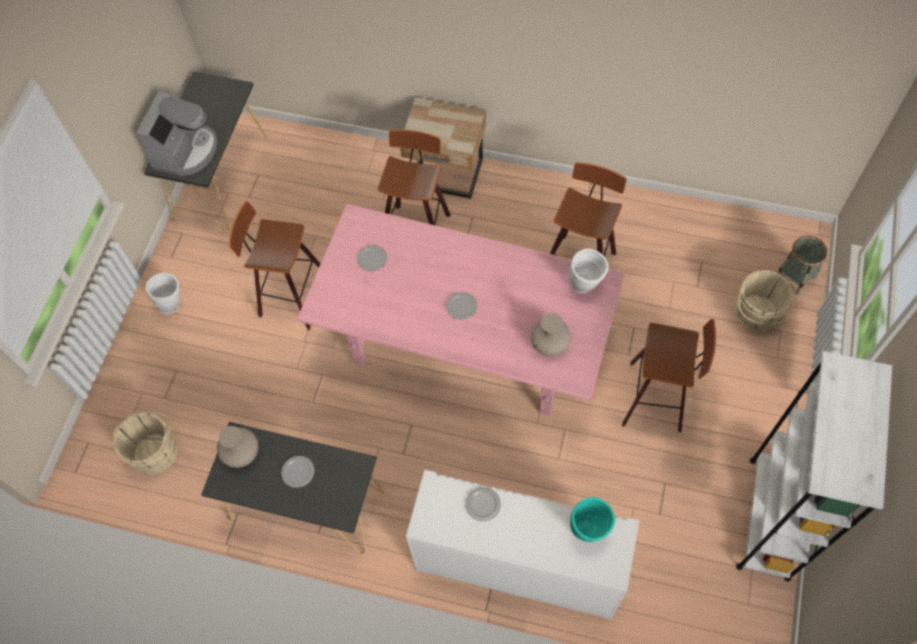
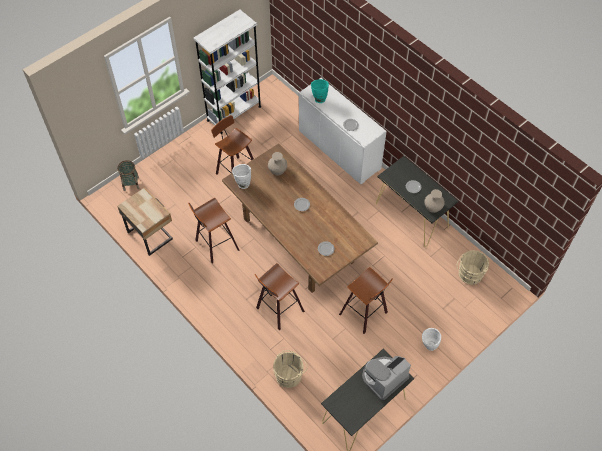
camera: 150 degrees left, 5 degrees down
(446, 175) = (241, 331): beige nightstand -> beige nightstand (151, 234)
(463, 344) = (298, 240): pink dining table -> brown dining table
(755, 316) = (164, 178): beige bucket -> beige bucket (289, 375)

